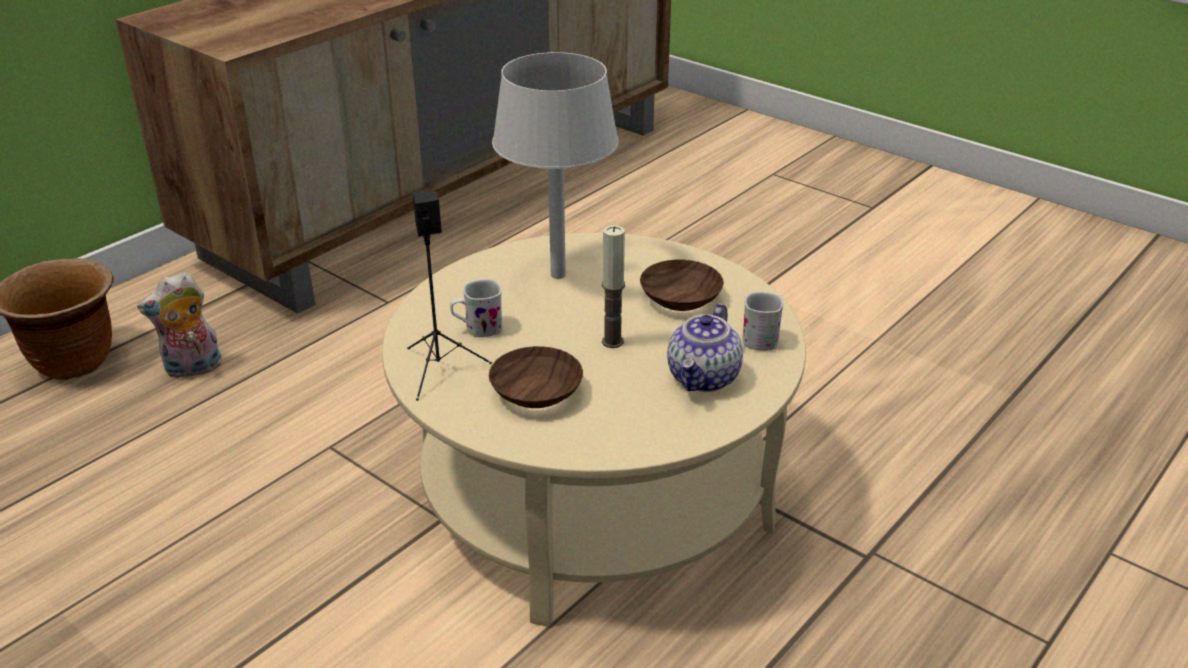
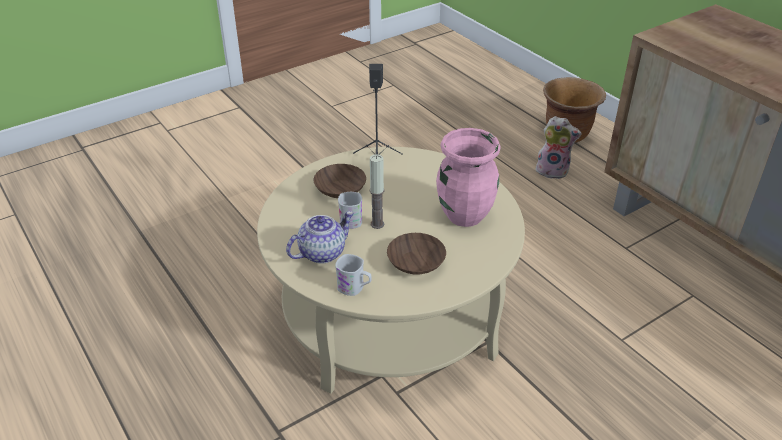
camera: 105 degrees right, 5 degrees up
(193, 369) = (553, 171): plush toy -> plush toy turned 120 degrees clockwise
(477, 329) = (412, 177): white mug -> white mug (351, 219)
(557, 275) = (465, 215): grey table lamp -> pink vase
(704, 378) = (322, 252): teapot -> teapot turned 105 degrees clockwise

